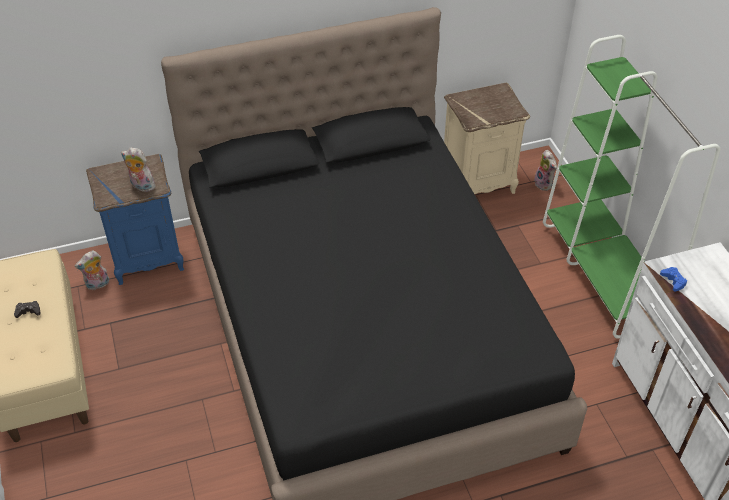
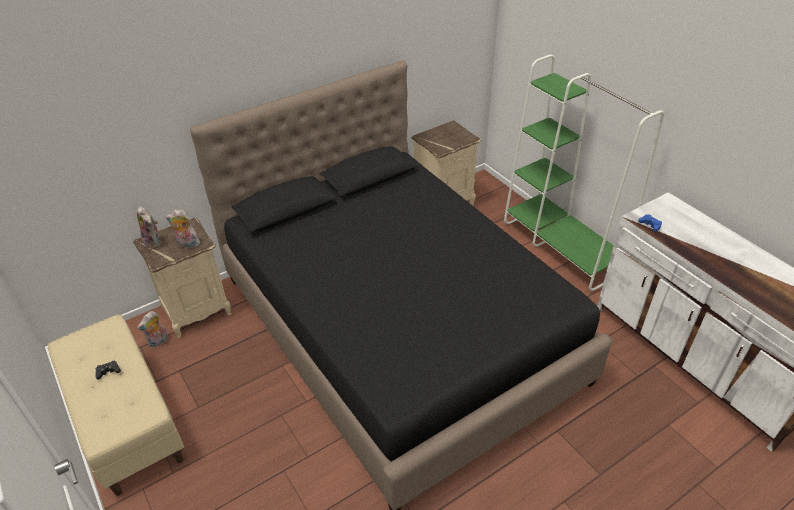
camera: 15 degrees left, 5 degrees down
(148, 259) = (197, 312): blue nightstand -> beige nightstand
(544, 184) = (492, 195): plush toy -> plush toy (154, 242)

